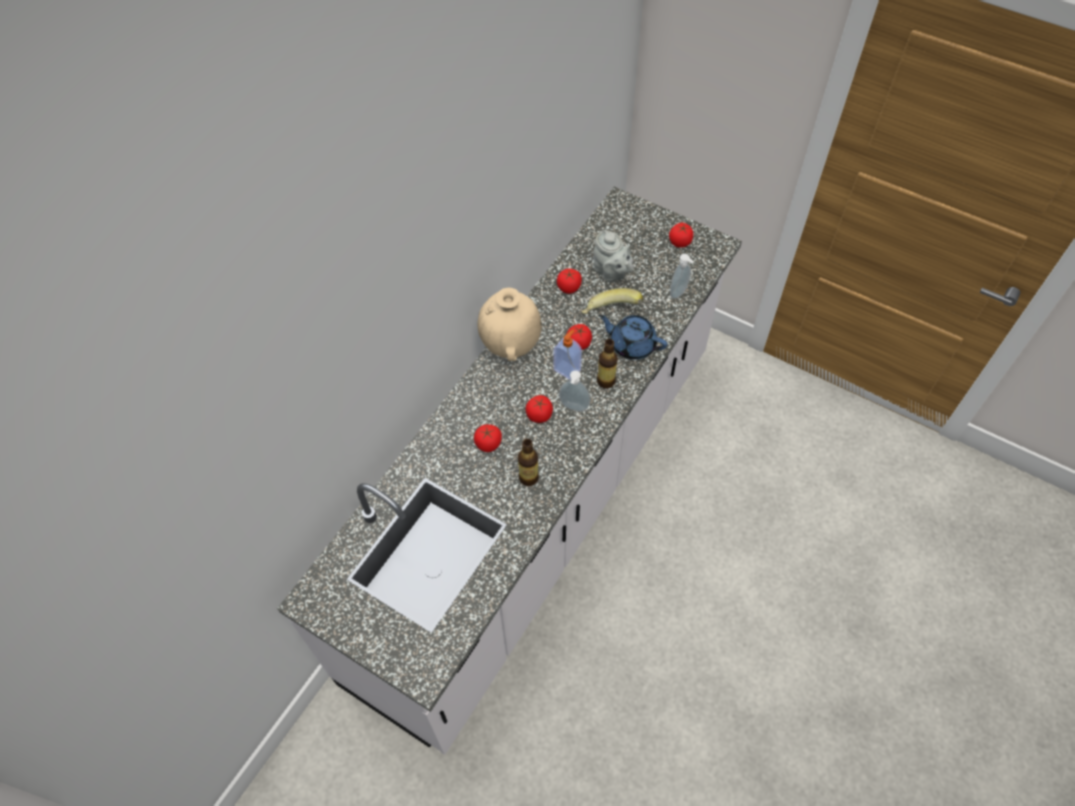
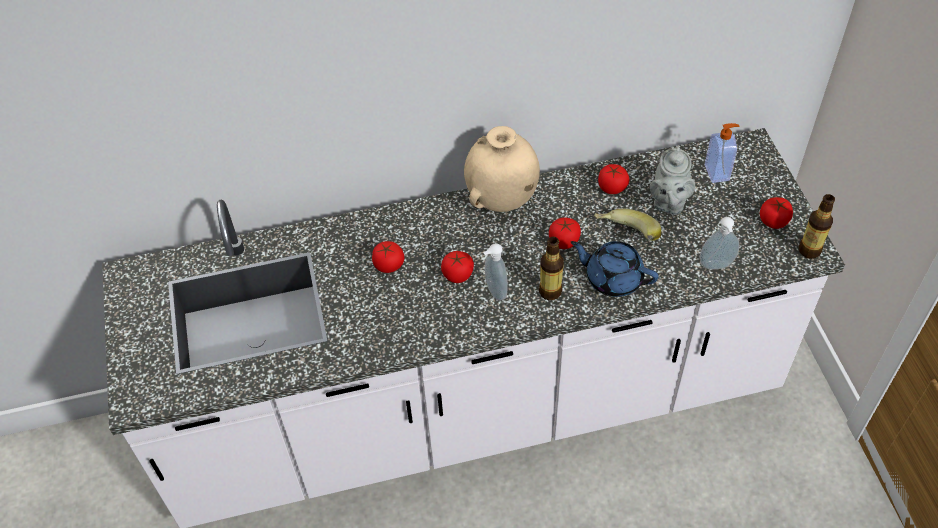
camera: 45 degrees right, 5 degrees down
(529, 478) = (388, 318): bottle -> bottle (809, 250)
(567, 369) = (527, 256): soap dispenser -> soap dispenser (717, 172)
(632, 344) = (612, 278): blue teapot -> blue teapot turned 45 degrees counterclockwise

